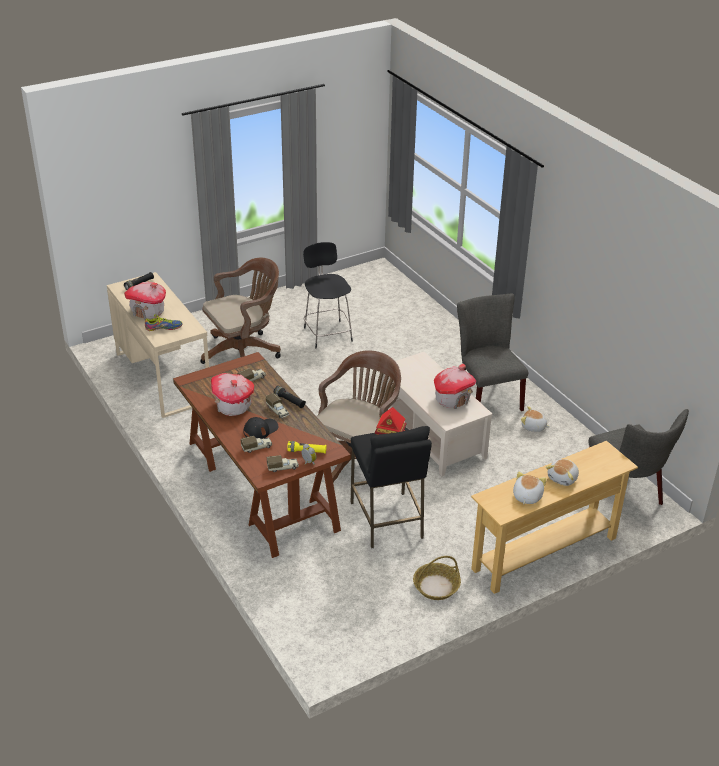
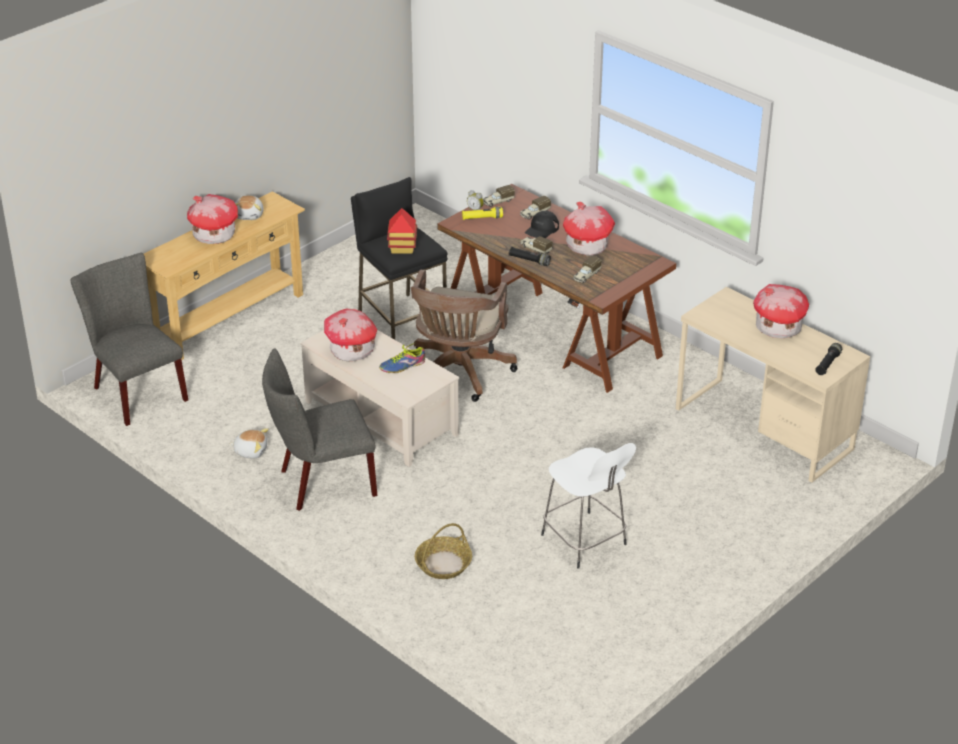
camera: 165 degrees right, 0 degrees up
(163, 327) = (738, 311): shoe -> shoe (403, 366)
(244, 352) = (685, 485): brown office chair -> none
(327, 333) = (585, 541): black stool -> white stool
(436, 587) = (334, 276): basket -> basket (443, 564)
(485, 396) = (321, 483): grey chair -> grey chair turned 105 degrees clockwise
(563, 478) = (213, 235): plush toy -> toy house

